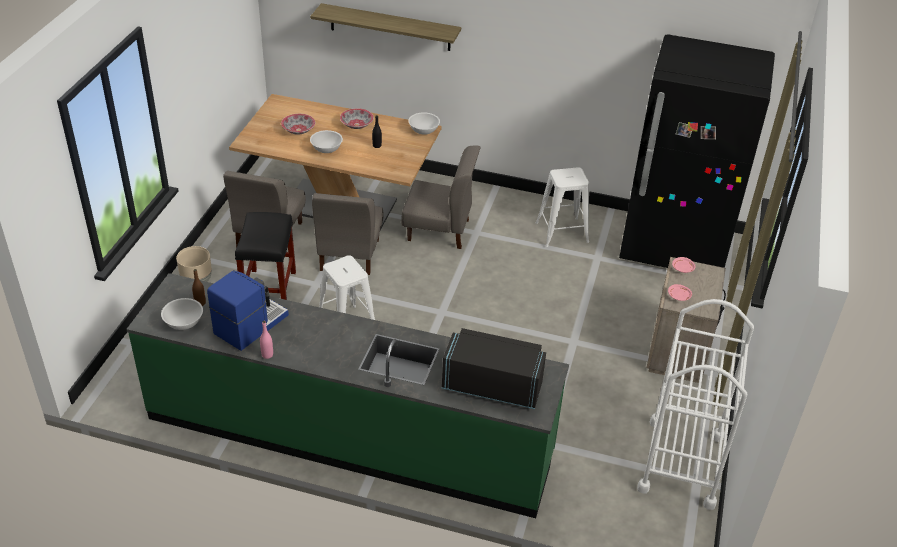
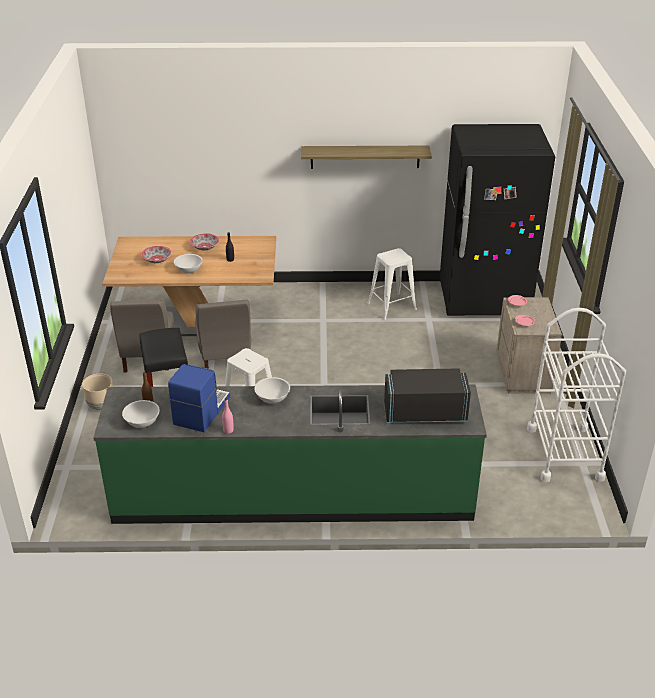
camera: 15 degrees left, 5 degrees down
(390, 27) = (217, 160): shelf -> shelf (365, 156)
(424, 130) = (263, 241): white bowl -> white bowl (272, 398)
(439, 230) = (291, 324): grey chair -> none

